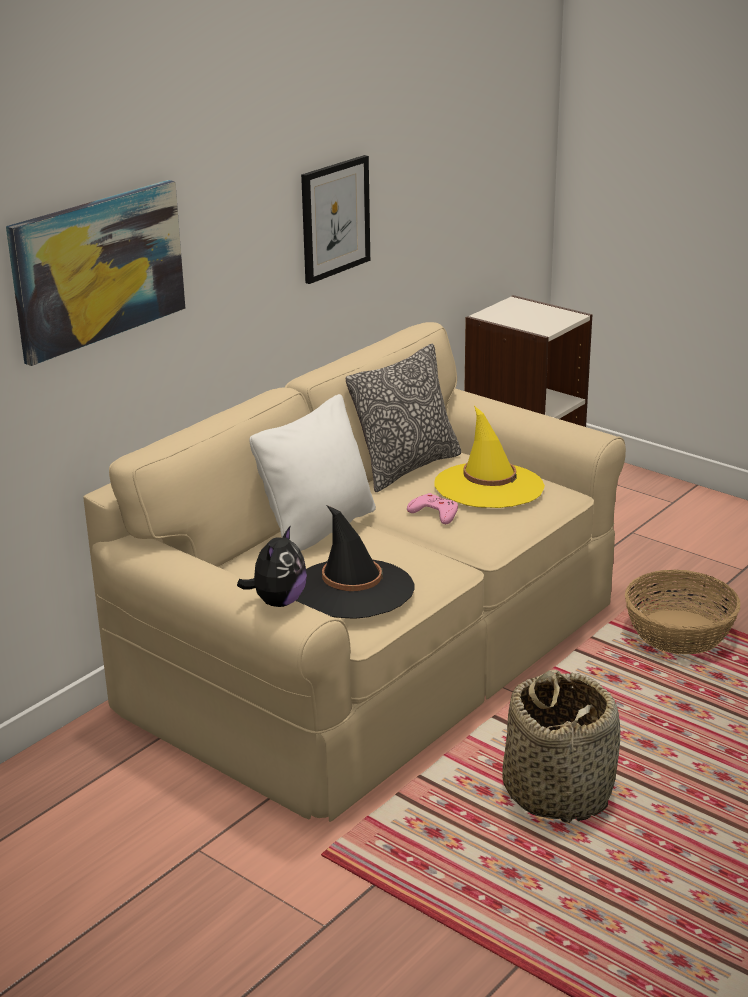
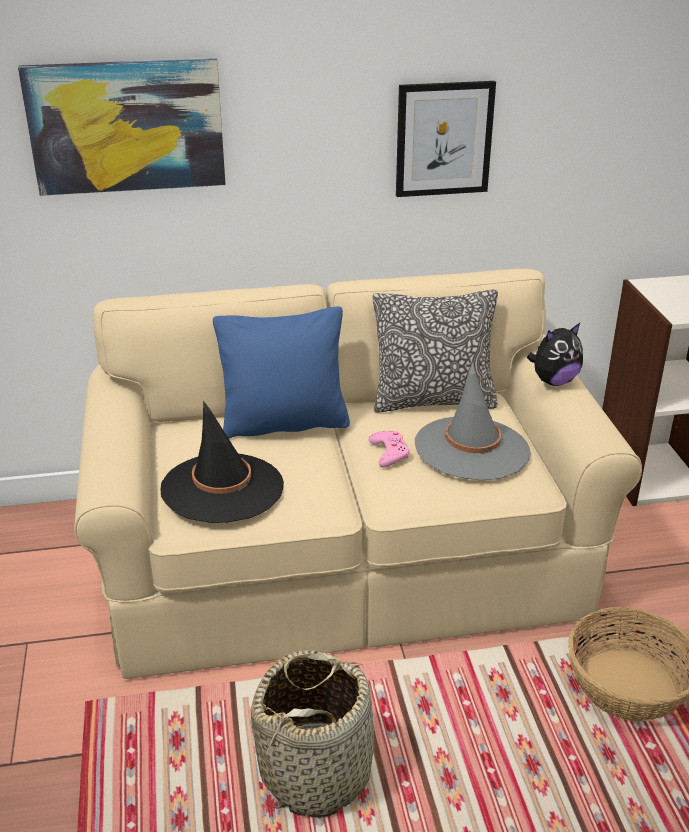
camera: 40 degrees right, 5 degrees up
(278, 602) = (110, 469): plush toy -> plush toy (553, 381)
(318, 529) = (284, 424): white pillow -> blue pillow
(489, 486) = (472, 449): yellow hat -> grey hat

